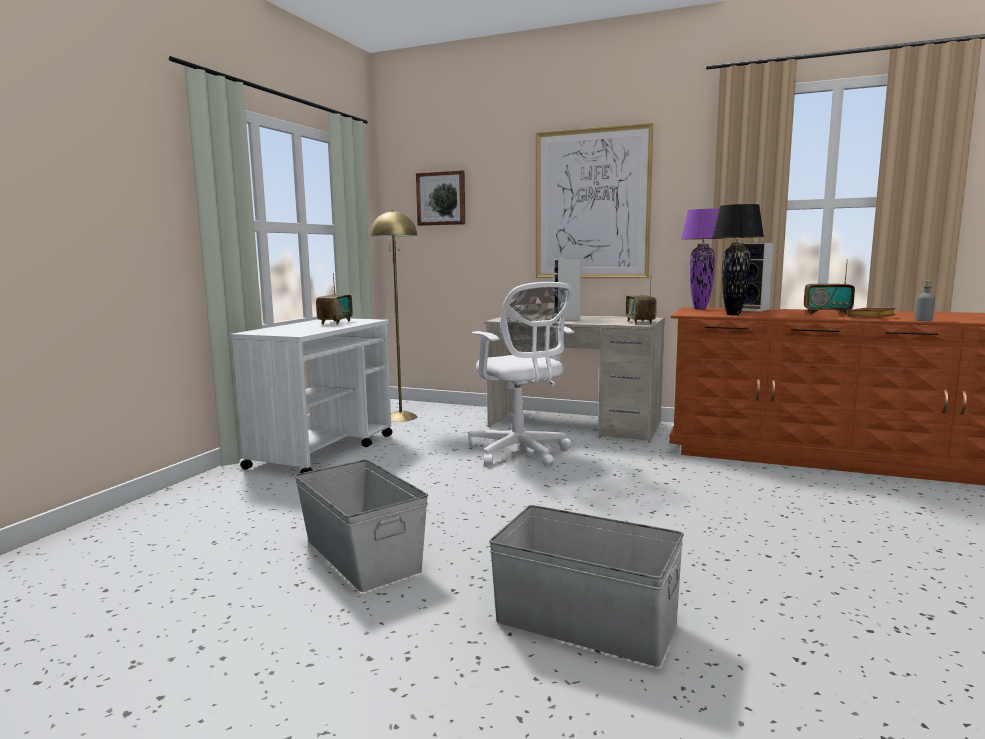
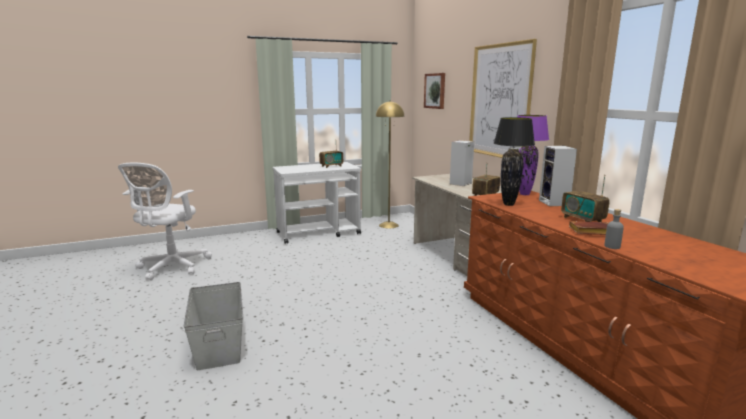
camera: 45 degrees right, 5 degrees up
(362, 554) = (229, 282): grey storage box -> none
(521, 453) = (390, 263): white office chair -> white office chair (171, 267)

